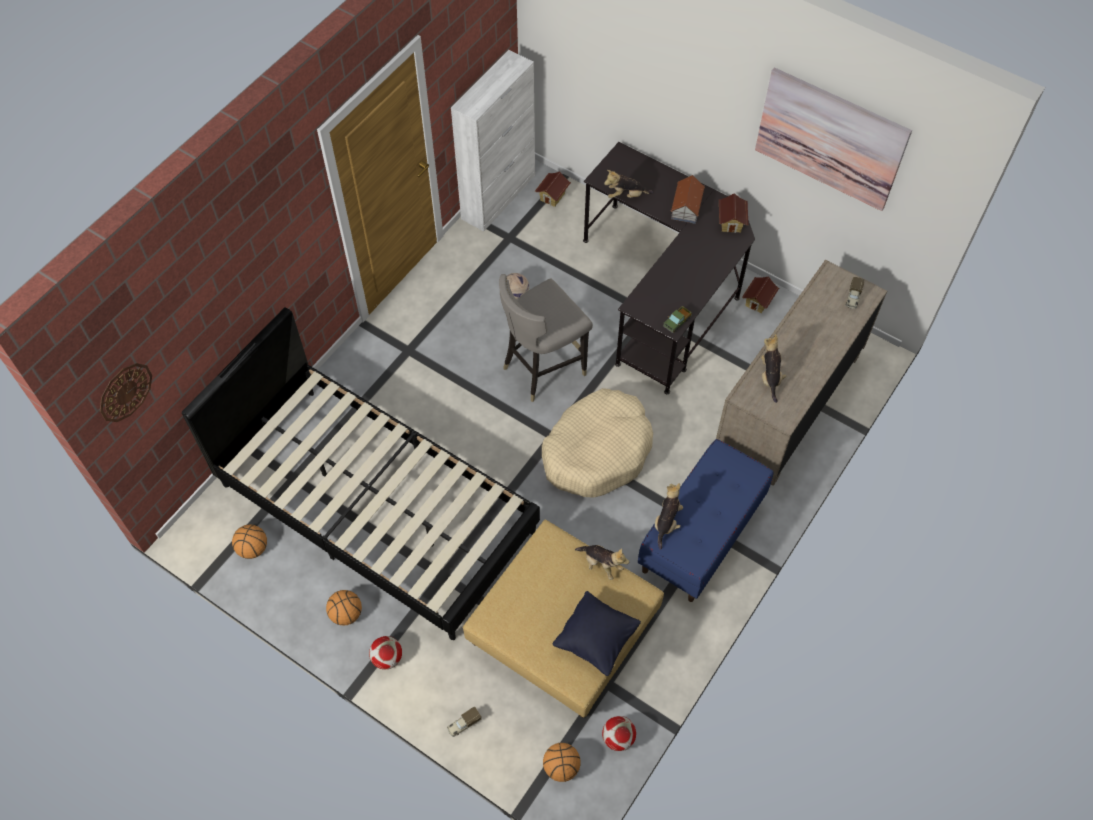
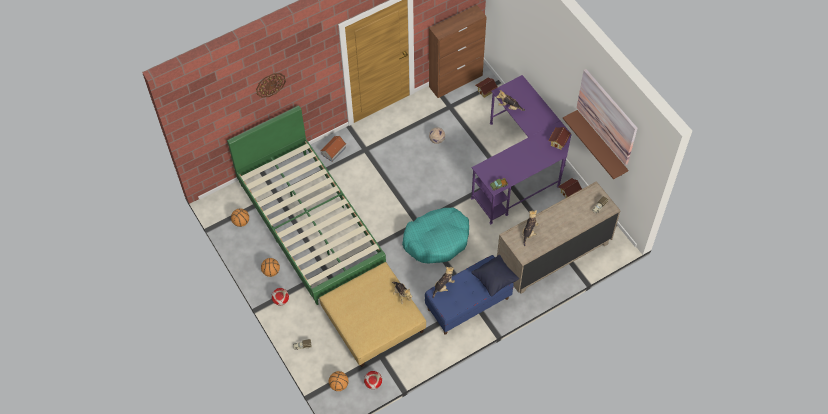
camera: 25 degrees right, 0 degrees up
(125, 392) = (200, 121): wall clock -> wall clock (270, 84)
(376, 507) = (310, 225): black bed -> green bed
(499, 196) = (456, 81): white cabinet -> brown cabinet
(542, 369) = (430, 185): grey stool -> none
(596, 639) = (380, 329): black pillow -> black pillow (494, 280)
(597, 451) = (437, 239): beige dog bed -> turquoise dog bed
(666, 290) = (520, 167): black desk -> purple desk
(686, 207) = (539, 125): toy house -> toy house (333, 151)
(815, 197) = (601, 144): none -> brown shelf

